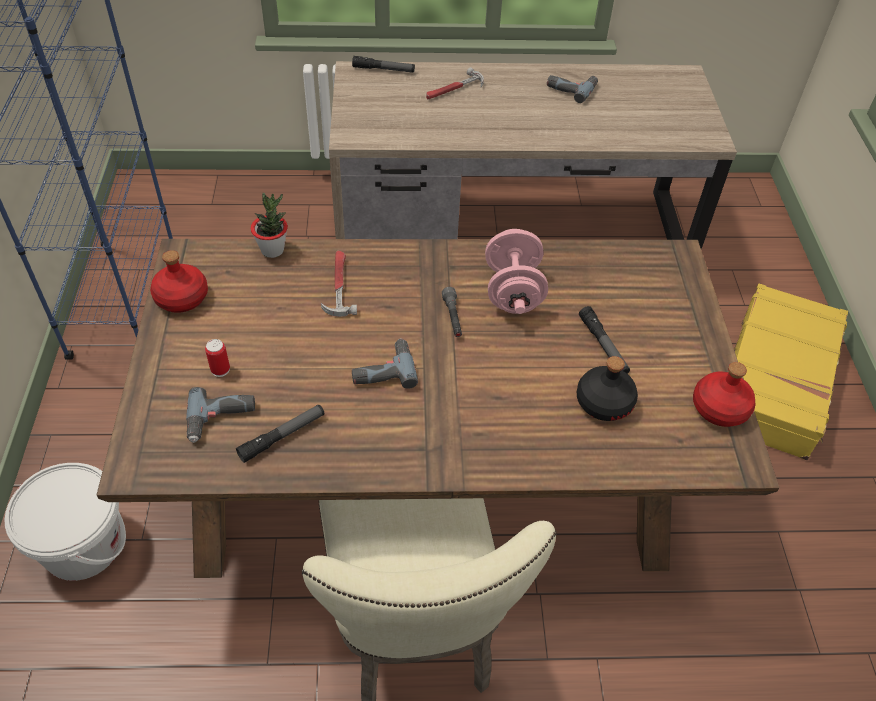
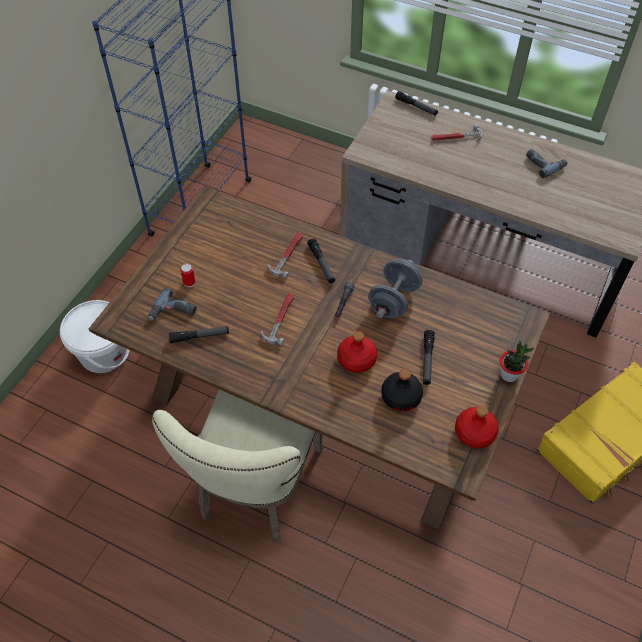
camera: 30 degrees right, 5 degrees up
(182, 297) = (194, 229): red bottle -> red bottle (357, 359)
(272, 250) = (262, 217): potted plant -> potted plant (509, 374)
(382, 369) = (280, 319): power drill -> hammer
(391, 280) = (321, 264): none -> flashlight
(513, 291) = (393, 300): pink dumbbell -> grey dumbbell

